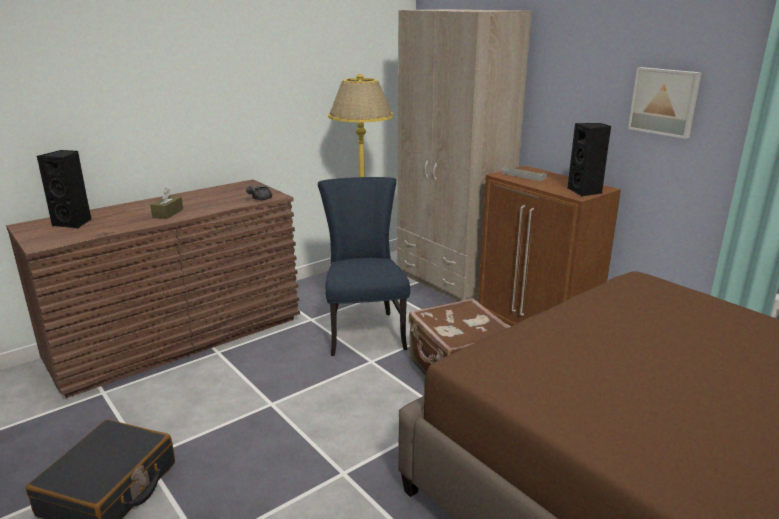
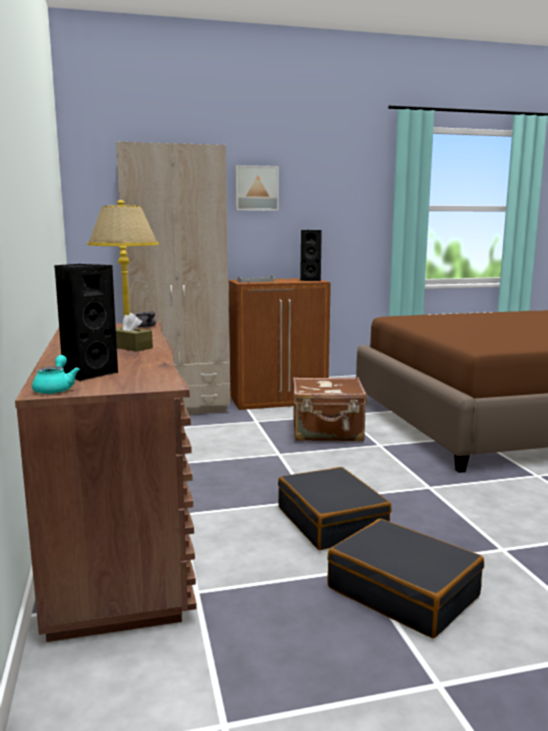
camera: 65 degrees left, 10 degrees down
(31, 226) = (56, 389): none -> turquoise teapot
(230, 425) = (332, 522): none -> black suitcase
(364, 330) = (221, 448): blue chair -> none
(664, 101) = (332, 213): picture -> picture (256, 188)

